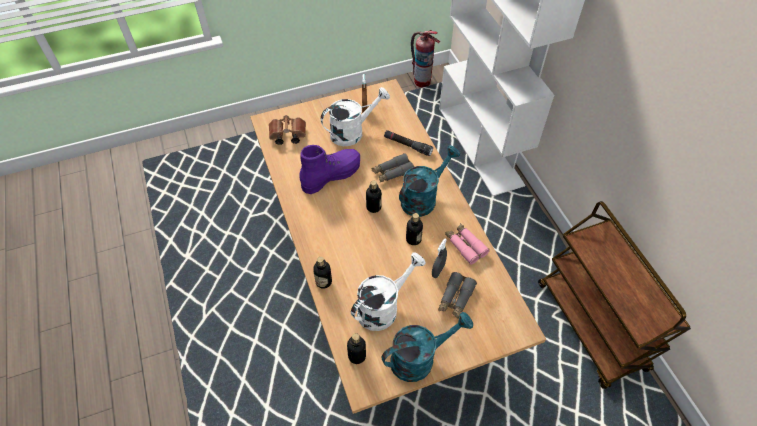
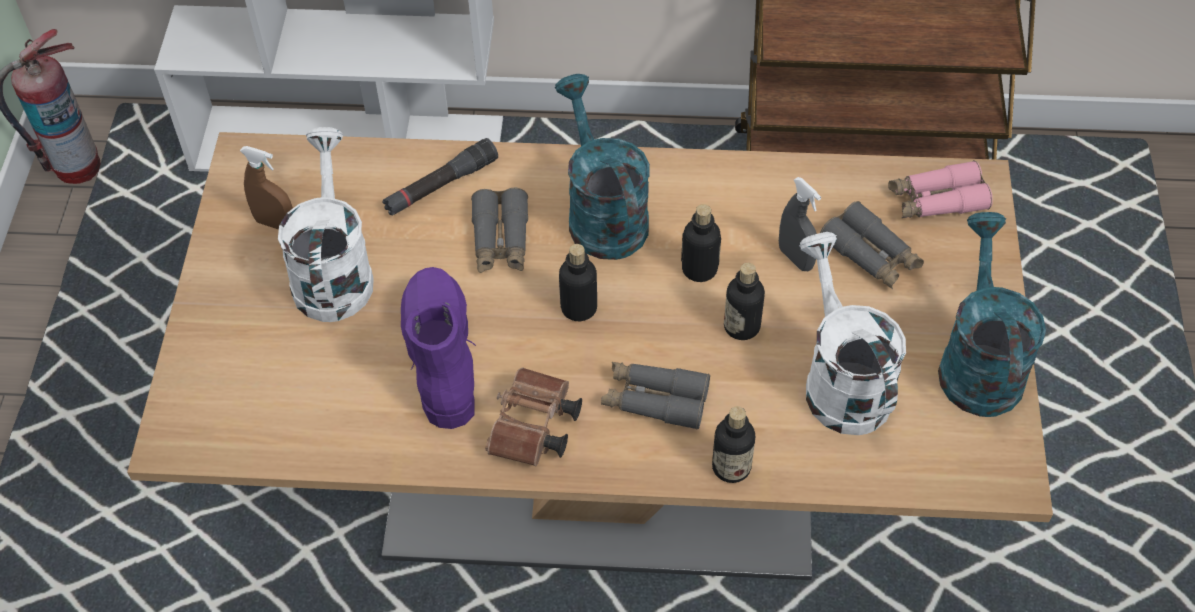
camera: 65 degrees left, 0 degrees up
(287, 136) = (256, 408): brown binoculars -> brown binoculars (533, 430)
(343, 246) = (655, 400): none -> grey binoculars
(357, 356) = (935, 465): bottle -> bottle (741, 326)
(465, 246) = (757, 192): pink binoculars -> pink binoculars (936, 200)

